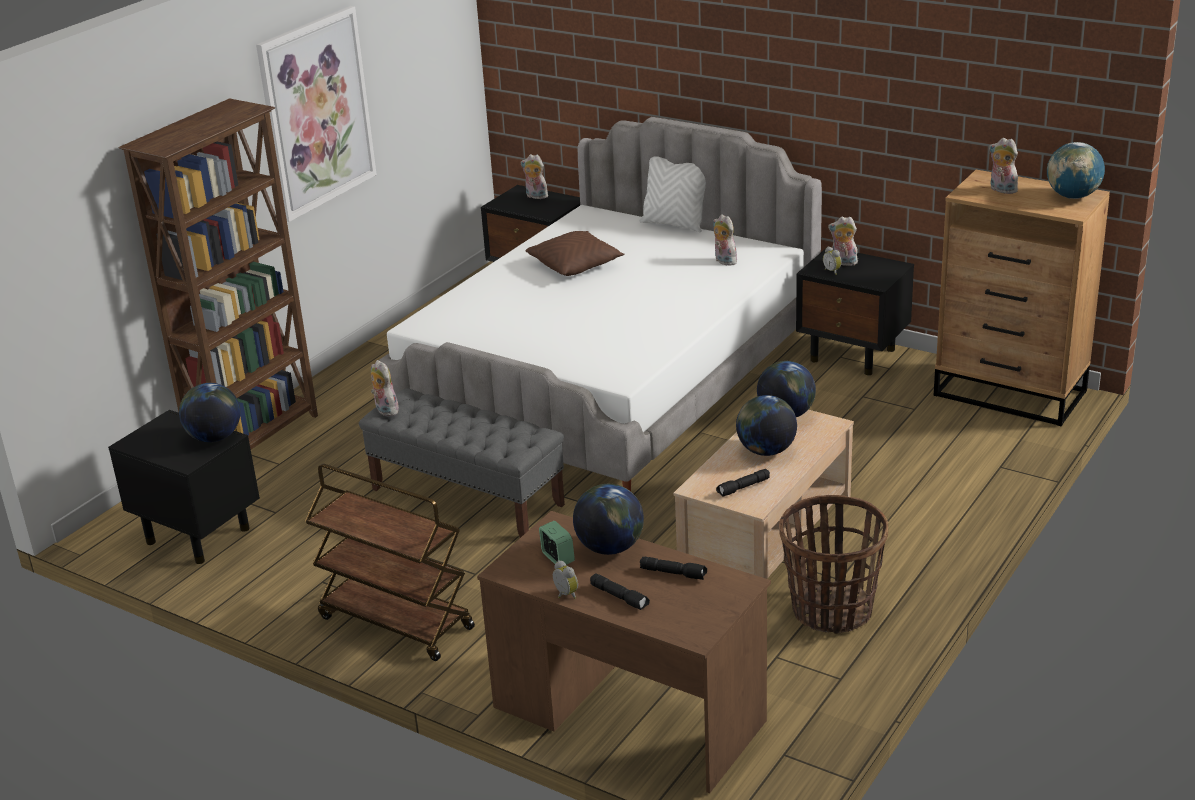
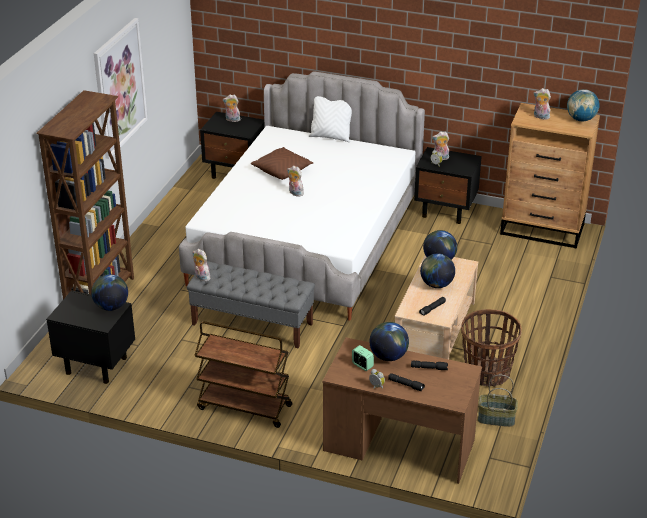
camera: 15 degrees left, 5 degrees up
(723, 261) = (371, 162): plush toy -> plush toy (295, 193)
(819, 689) = (496, 419): none -> basket

